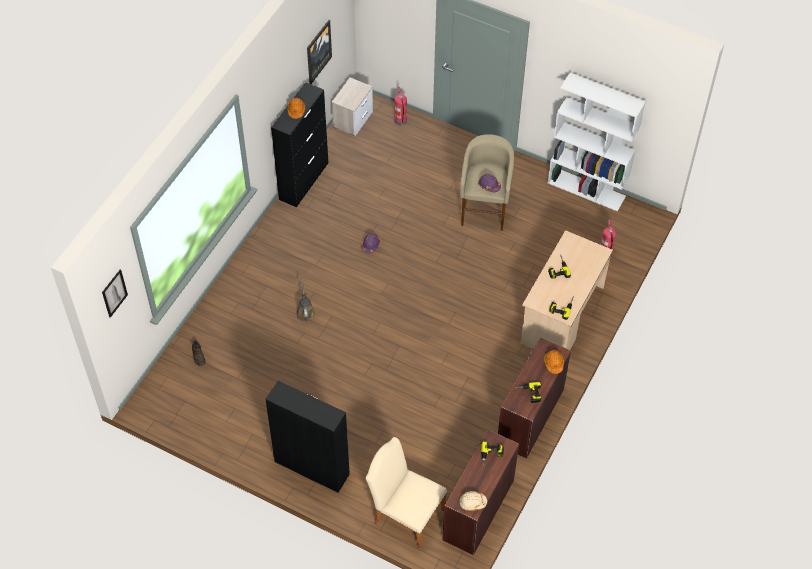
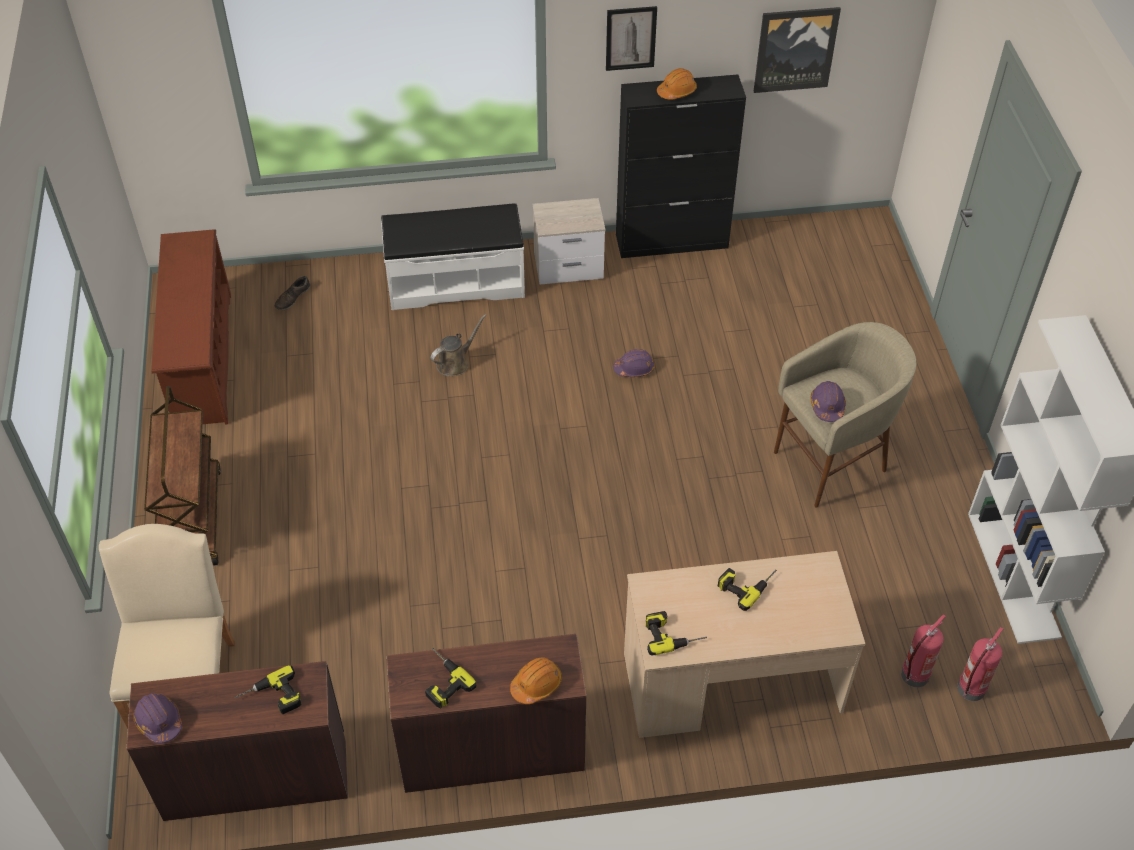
camera: 55 degrees right, 5 degrees down
(114, 293) = (149, 60): picture -> picture (630, 38)
(206, 415) = (201, 358): none -> brown shoe rack
(251, 281) = (455, 282): none -> white bench
(311, 467) = (193, 517): black cabinet -> brown cart
(353, 119) = (829, 232): nightstand -> nightstand (570, 267)
(401, 121) = (883, 281): fire extinguisher -> fire extinguisher (971, 690)
(472, 502) = (159, 721): beige hard hat -> purple hard hat

